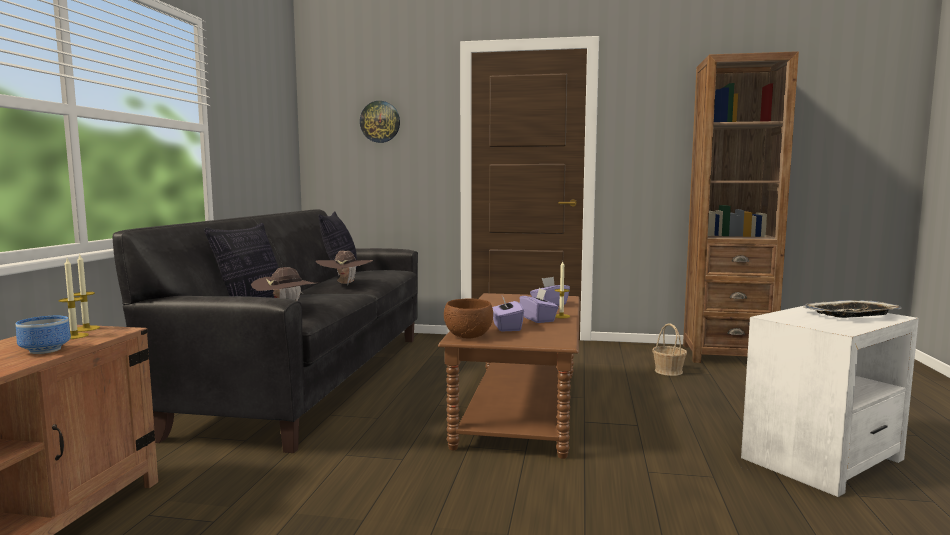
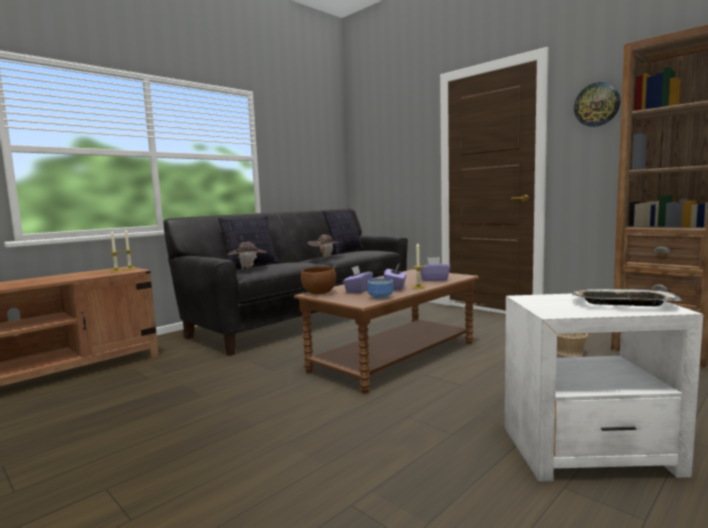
camera: 35 degrees right, 0 degrees up
(46, 349) = (91, 275): bowl -> bowl (381, 297)
(380, 122) = (390, 143): wall clock -> wall clock (596, 104)

